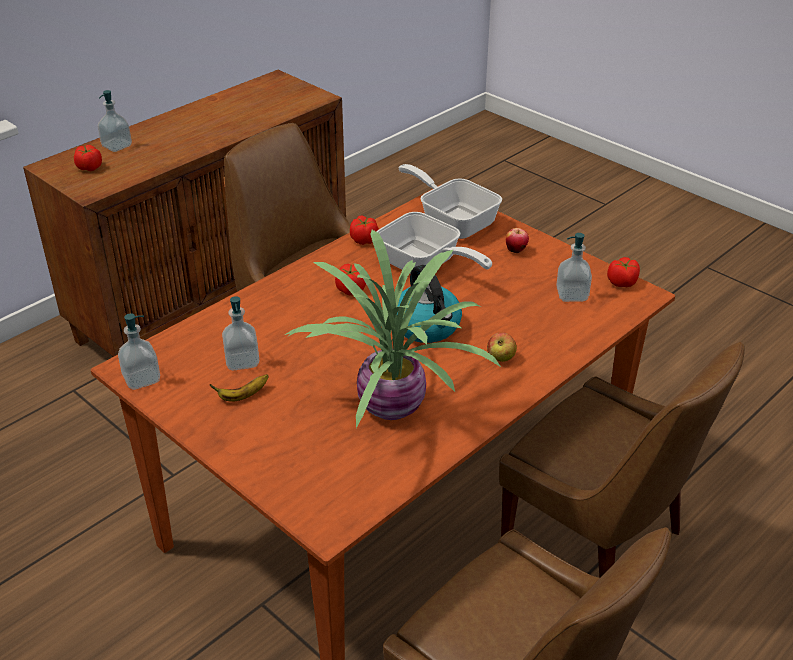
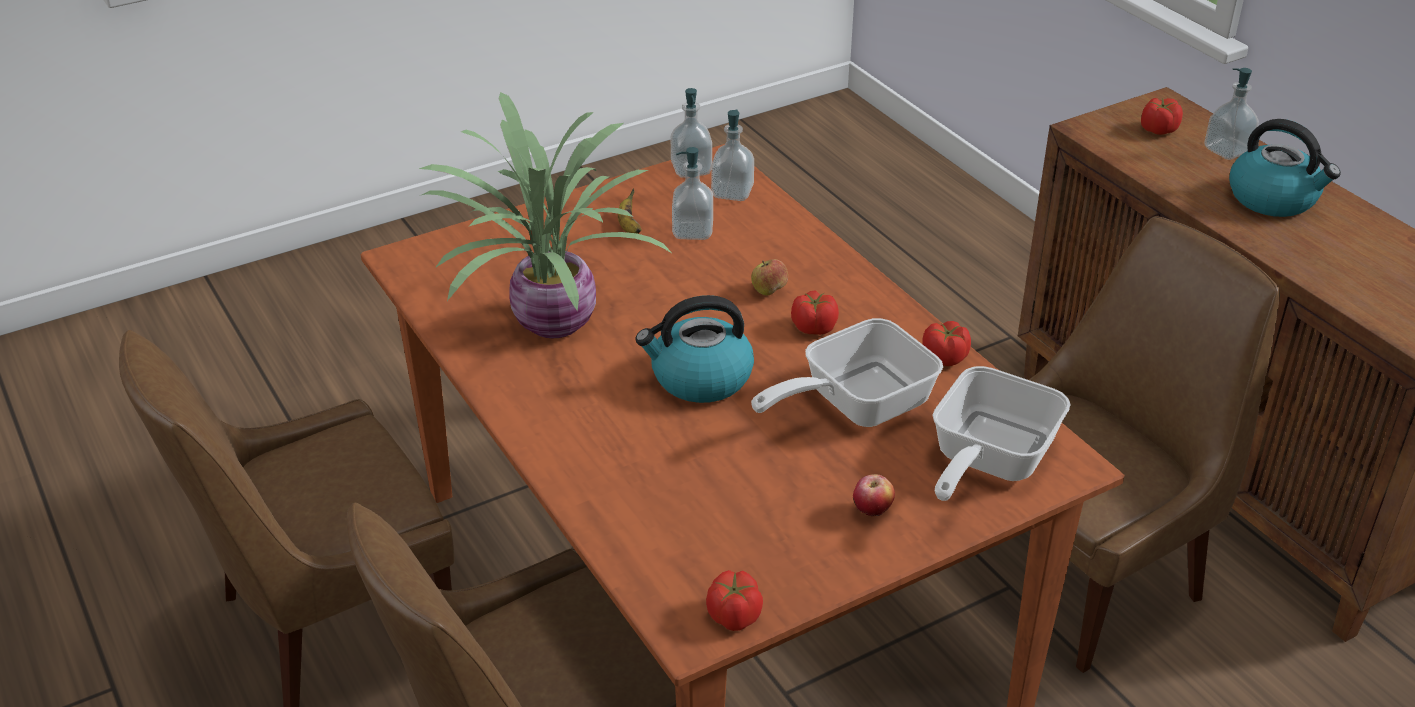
camera: 105 degrees right, 0 degrees up
(176, 133) = (1274, 199): none -> kettle
(453, 220) = (986, 461): frying pan -> frying pan turned 150 degrees clockwise
(500, 358) = (601, 429): apple -> apple (769, 291)
(572, 295) = (721, 543): soap dispenser -> soap dispenser (732, 192)

